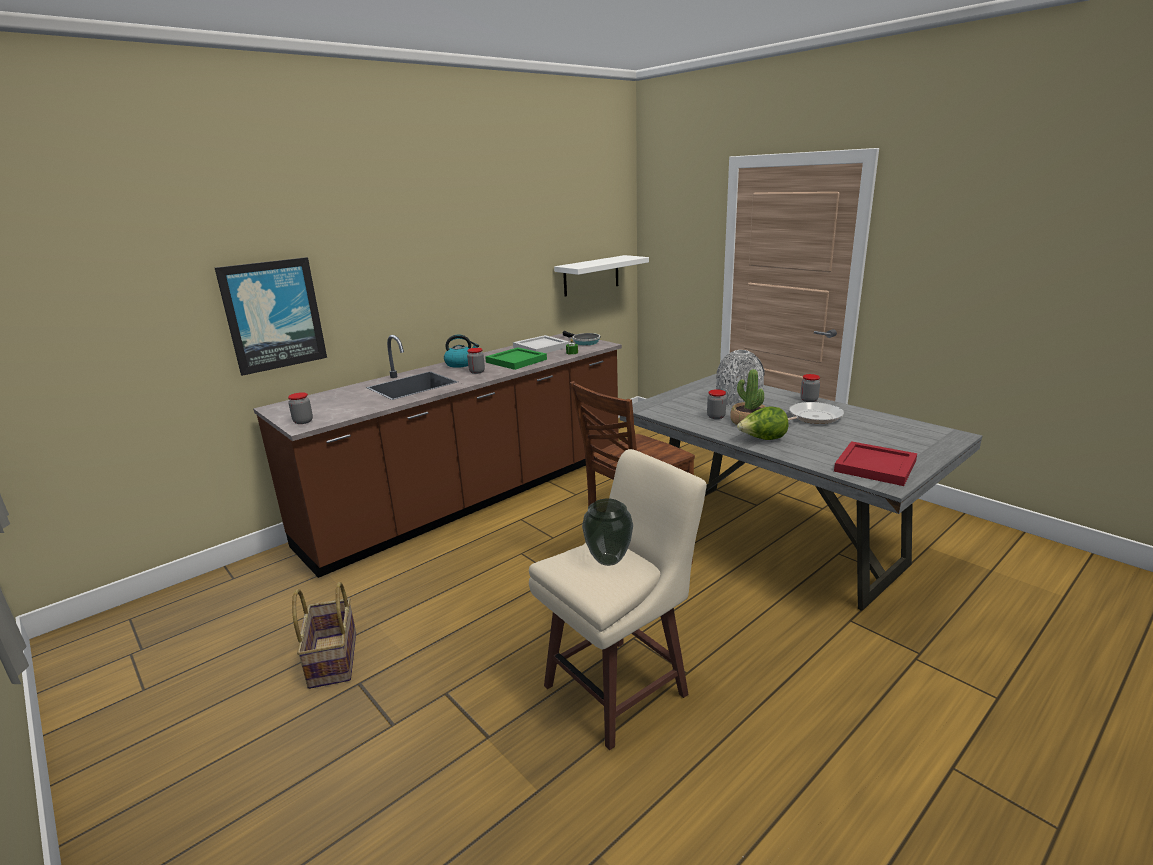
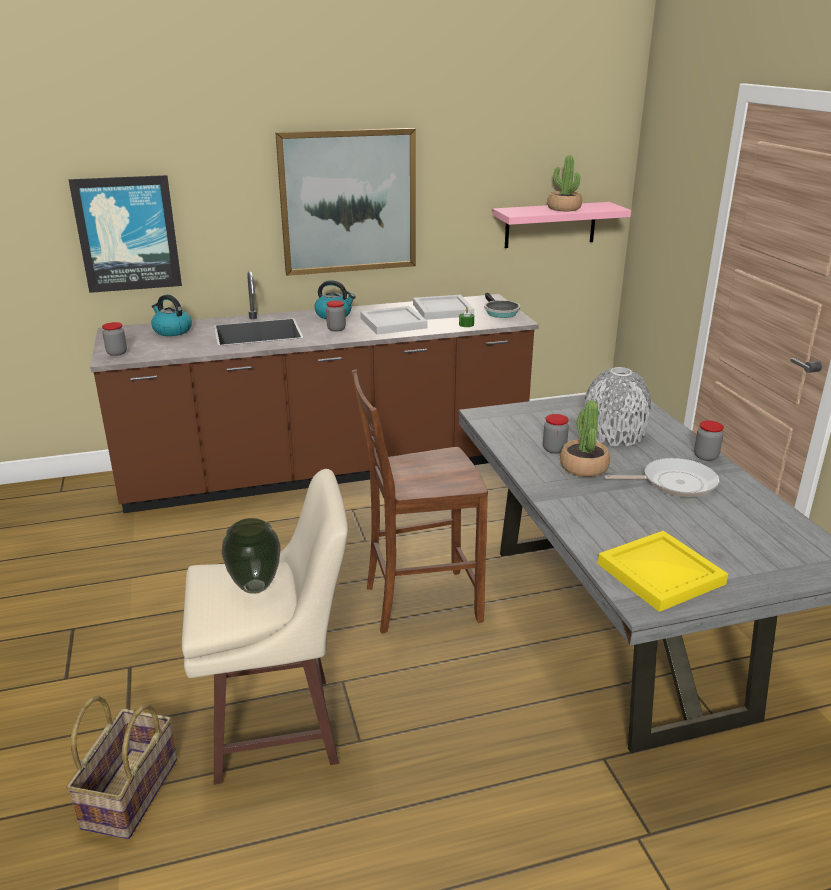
camera: 25 degrees right, 5 degrees up
(332, 659) = (70, 597): basket -> basket (129, 792)
(333, 397) = (172, 331): none -> kettle
(454, 269) = (348, 202): none -> picture
(515, 361) = (392, 323): green tray -> white tray
(591, 275) = (550, 225): white shelf -> pink shelf
(604, 261) = (564, 208): none -> potted plant
(763, 439) = (569, 495): lettuce -> none
(876, 467) = (660, 575): red tray -> yellow tray

